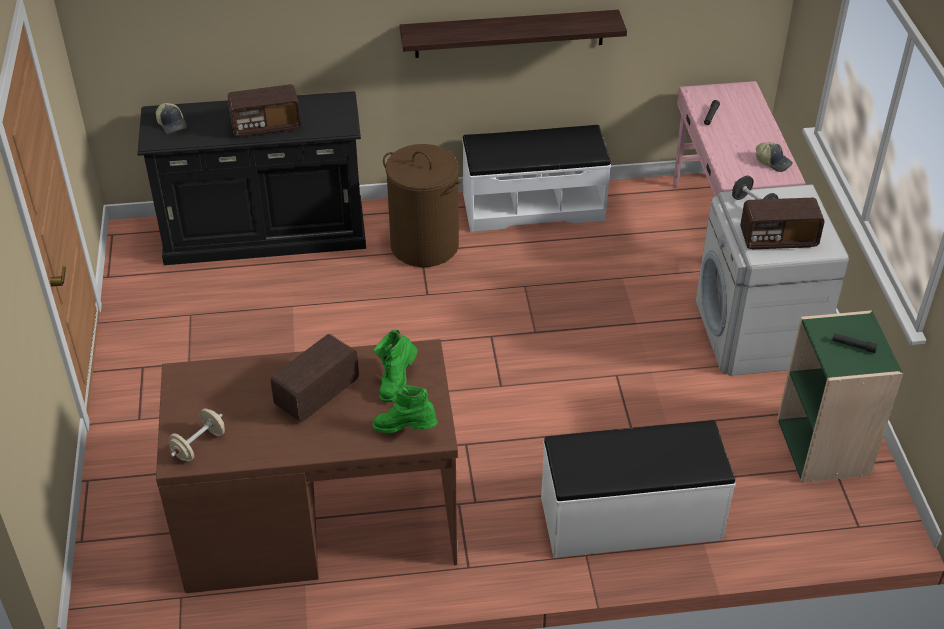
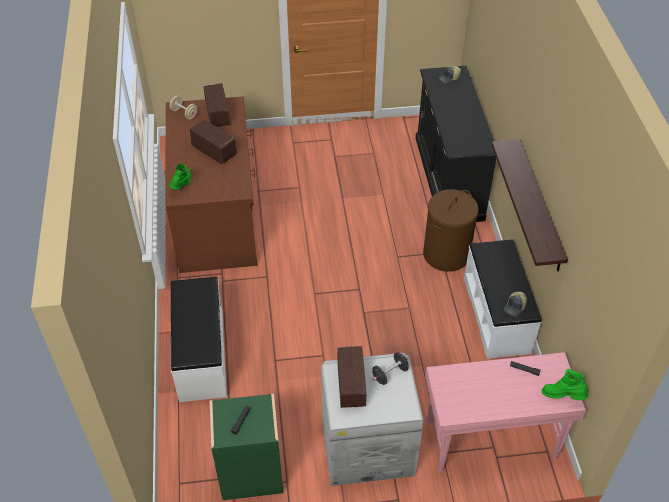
camera: 90 degrees right, 5 degrees up
(266, 126) = (452, 116): radio -> radio (218, 114)
(396, 381) = (219, 181): green boot -> green boot (563, 396)
(773, 162) = (465, 406): cap -> cap (515, 307)

